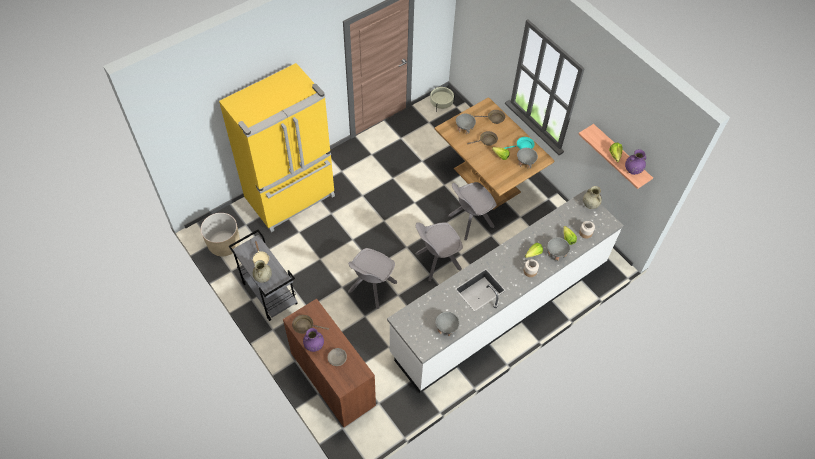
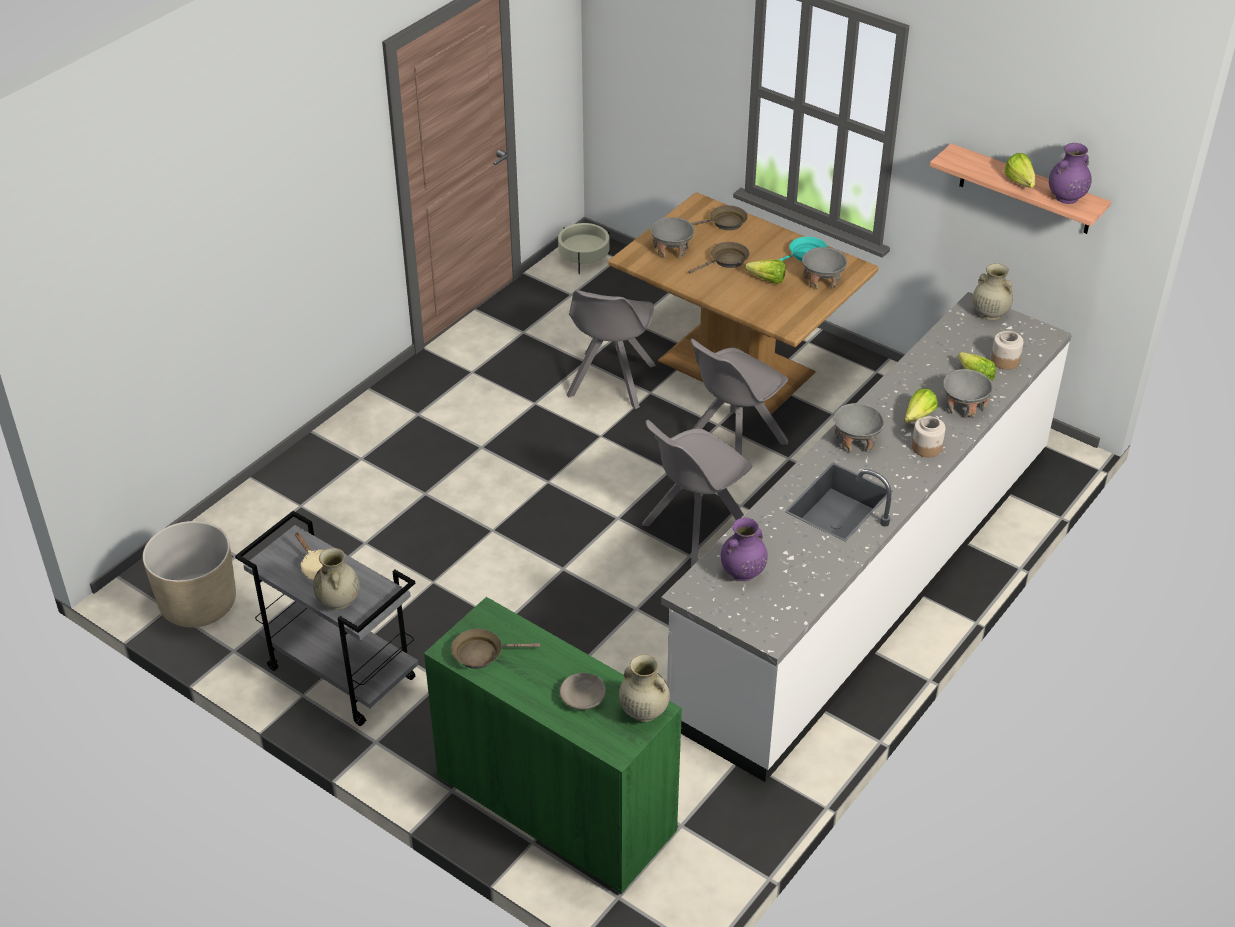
camera: 15 degrees left, 15 degrees down
(291, 198) = (325, 485): yellow fridge -> none
(314, 345) = (518, 685): purple vase -> purple vase (742, 572)
(333, 379) = (556, 805): brown cabinet -> green cabinet
(358, 372) = (643, 711): none -> beige vase
(371, 288) = (572, 609): grey chair -> grey chair (610, 382)
(446, 328) = (800, 584): grey bowl -> grey bowl (856, 441)

